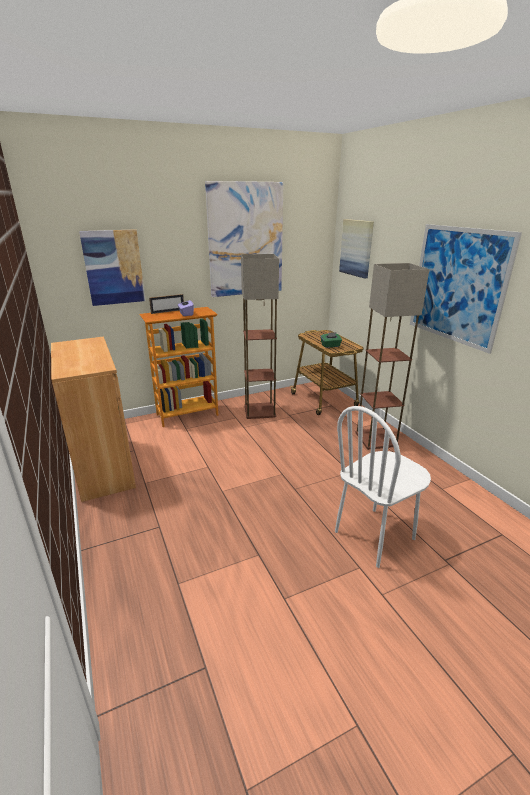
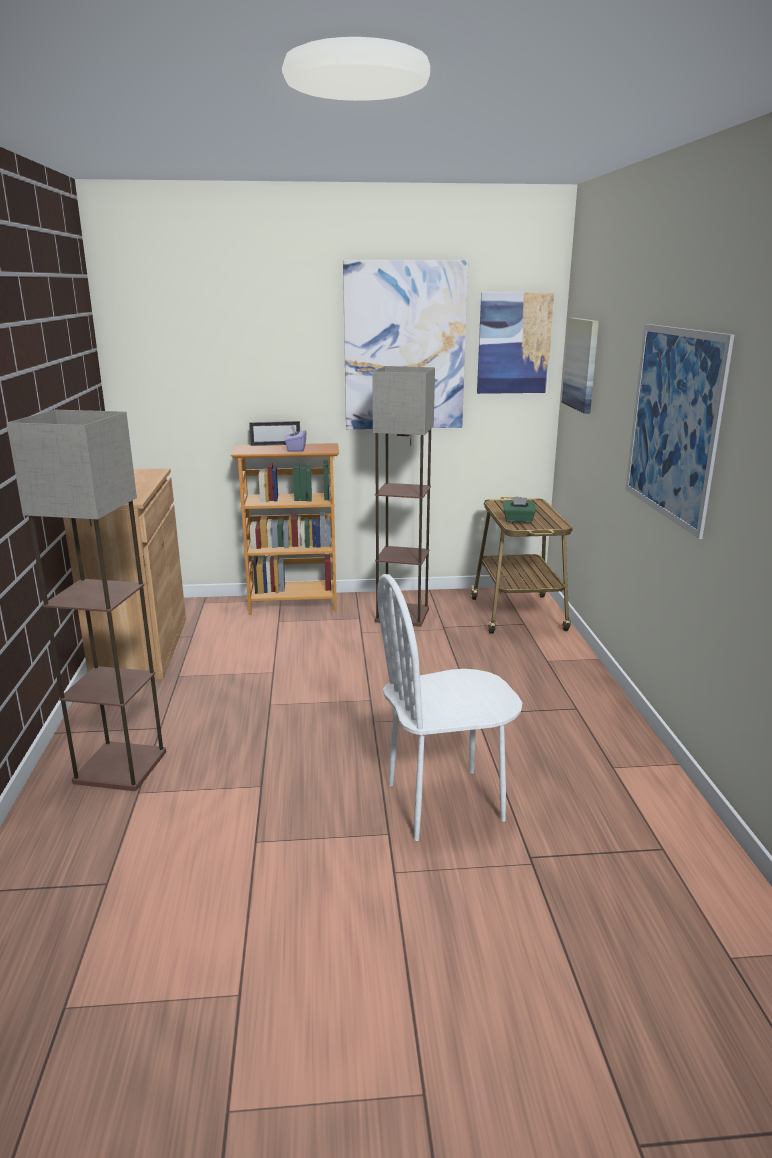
camera: 20 degrees right, 5 degrees down
(114, 267) = (206, 377): picture -> picture (514, 343)
(375, 439) = (558, 680): floor lamp -> floor lamp (120, 766)

